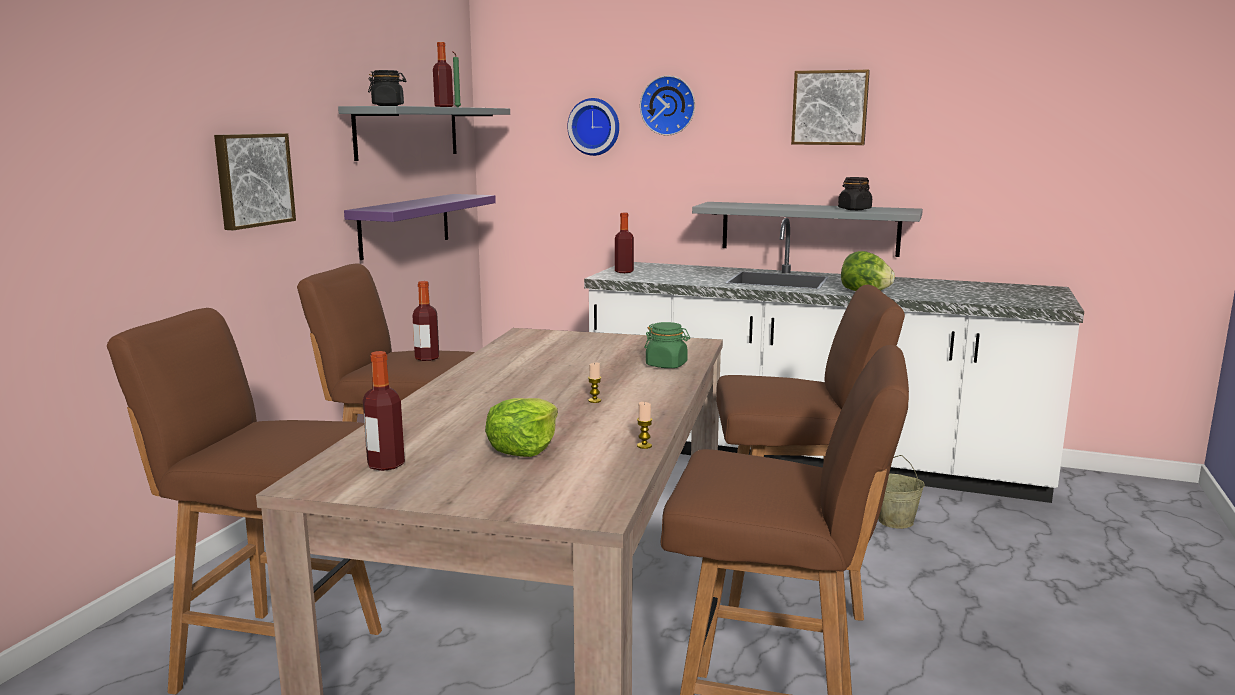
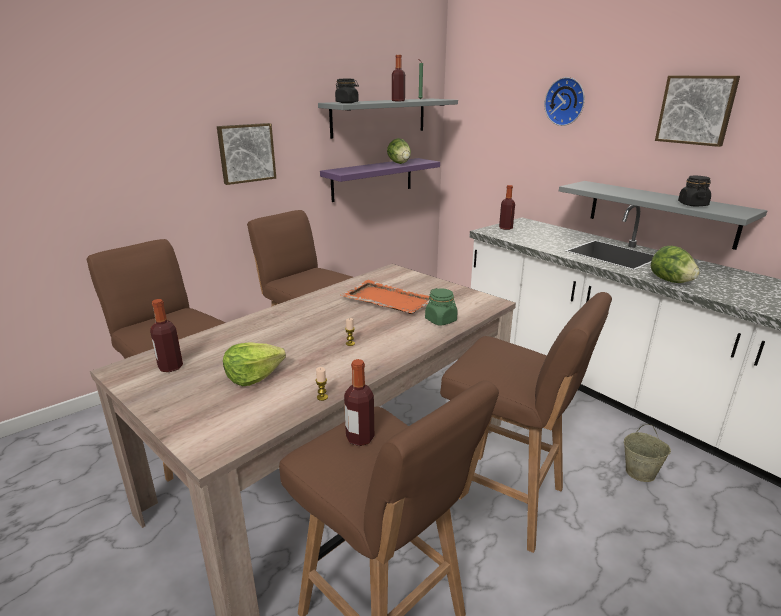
camera: 30 degrees right, 10 degrees up
(427, 358) = (317, 279): bottle -> bottle (360, 438)
(444, 199) = (399, 163): none -> lettuce
(570, 358) = (387, 299): none -> orange tray
(595, 127) = (514, 115): wall clock -> none

